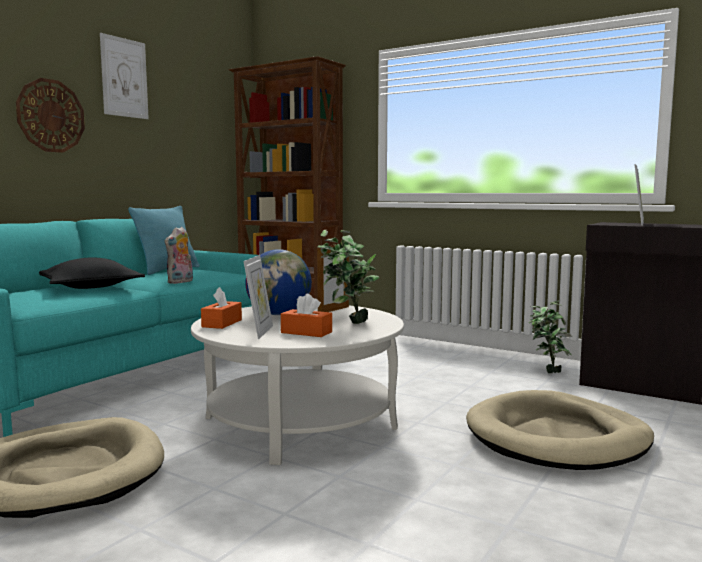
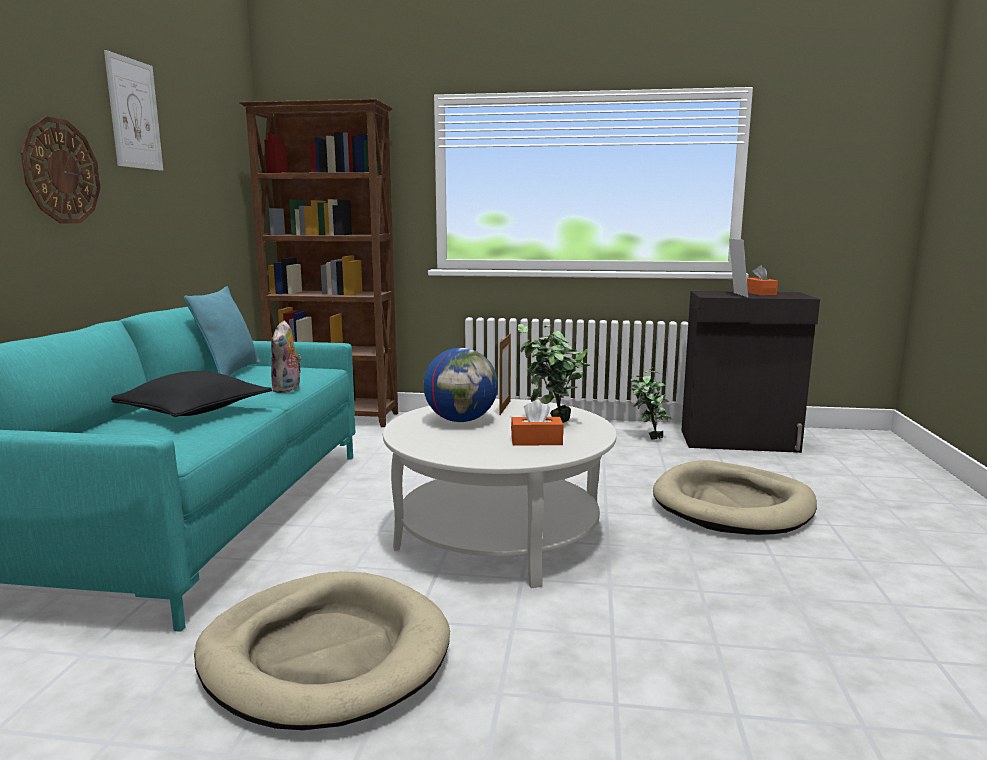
camera: 25 degrees left, 5 degrees up
(222, 323) = (425, 441): orange tissue box -> orange tissue box (759, 293)
(259, 332) = (489, 447): picture frame -> none

